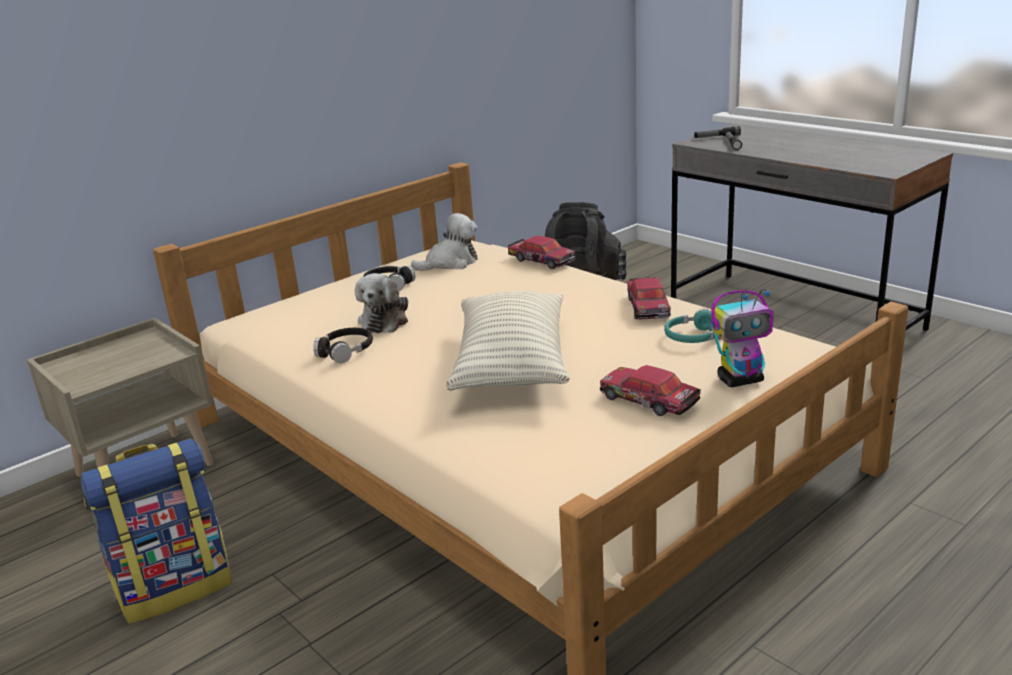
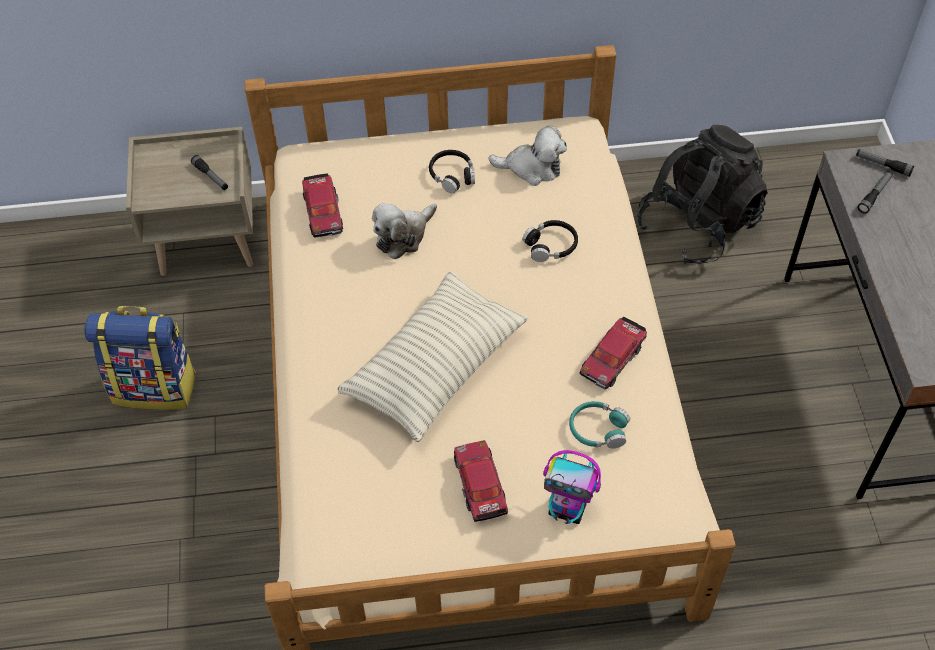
camera: 35 degrees right, 30 degrees up
(148, 353) = (211, 176): none -> flashlight
(345, 351) = (342, 265): black headphones -> black headphones (551, 245)
(541, 260) = (608, 216): toy car -> toy car (323, 211)

